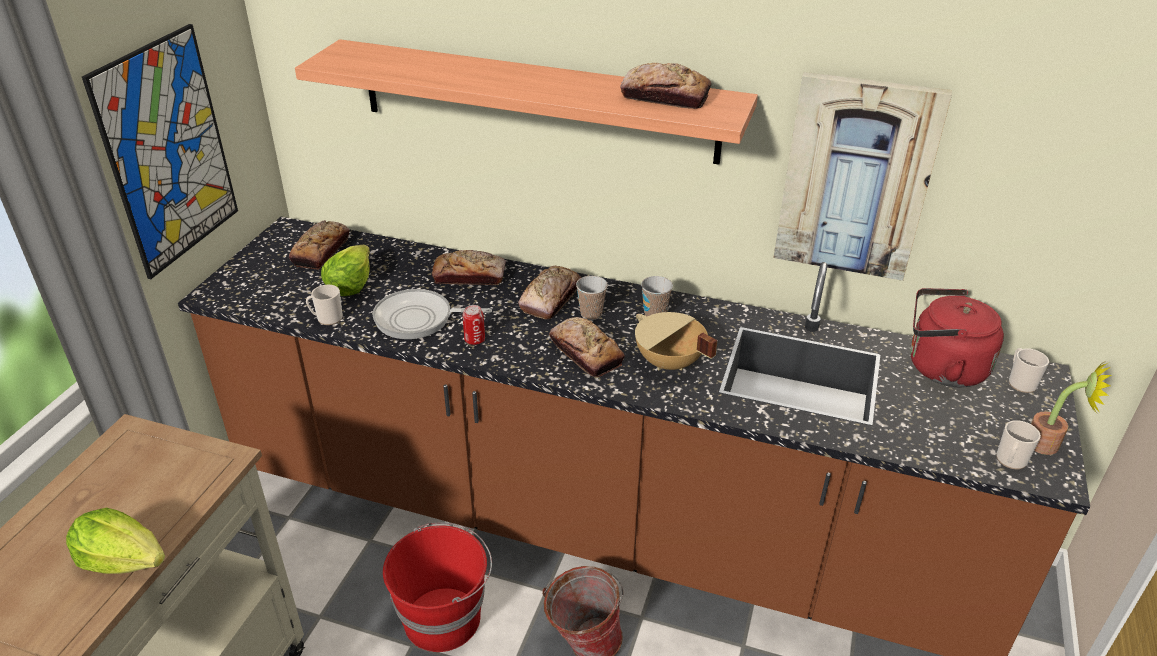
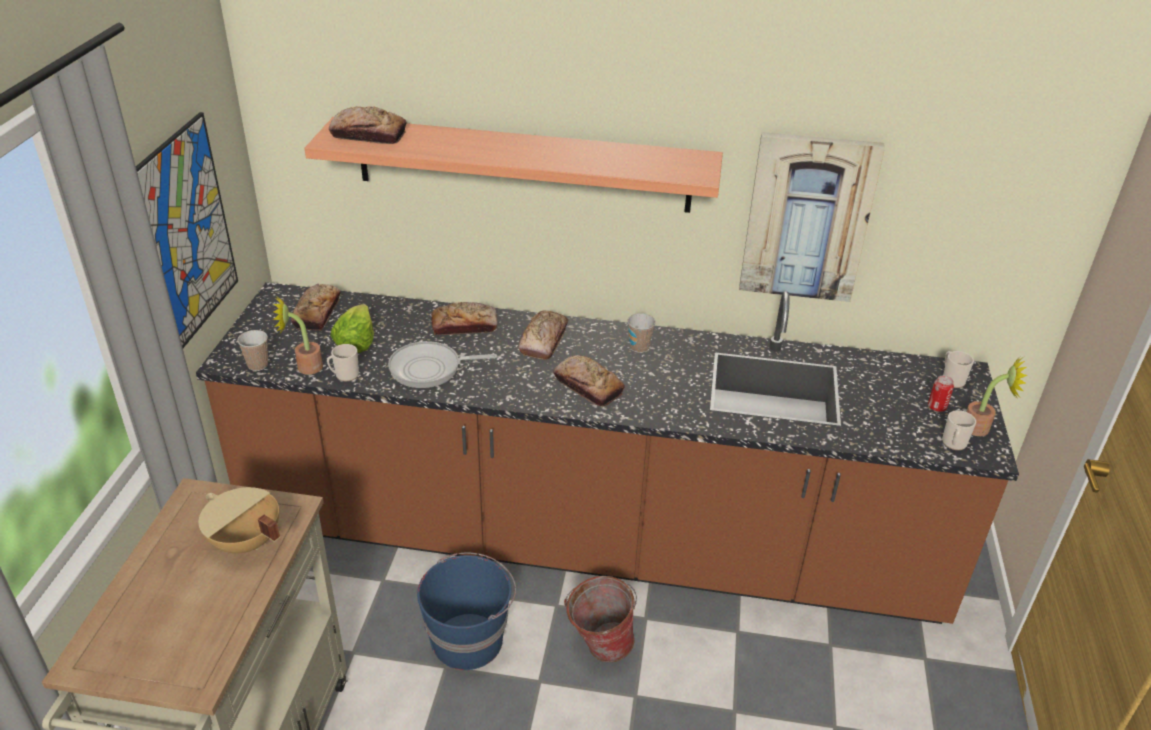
camera: 10 degrees left, 0 degrees up
(124, 560) = (234, 602): lettuce -> none
(289, 306) = (304, 367): none -> potted plant
(443, 617) = (468, 639): red bucket -> blue bucket
(474, 340) = (486, 383): can -> can (936, 407)
(591, 314) = (583, 351): cup -> cup (258, 365)
(665, 97) = (646, 159): bread -> bread (368, 135)
(668, 363) = (661, 389): beige cooking pot -> beige cooking pot (245, 543)
(941, 368) = (887, 373): red kettle -> none

